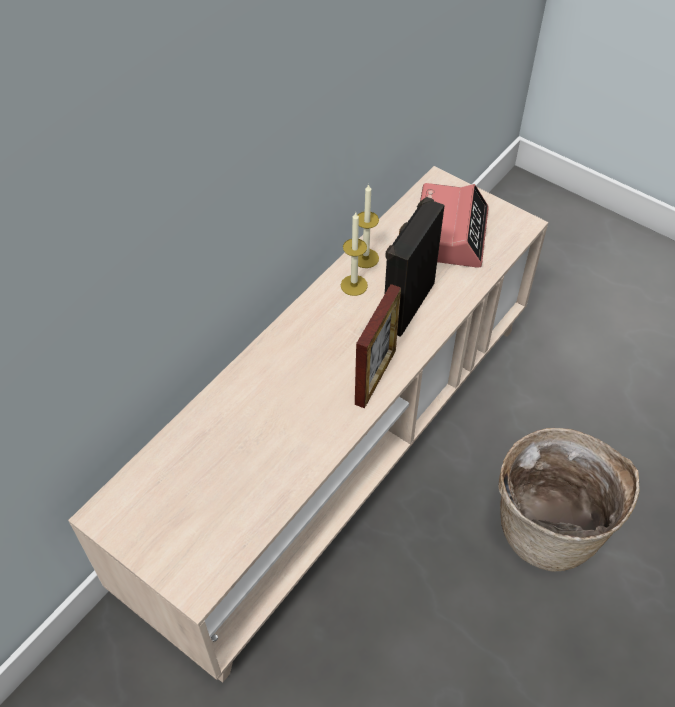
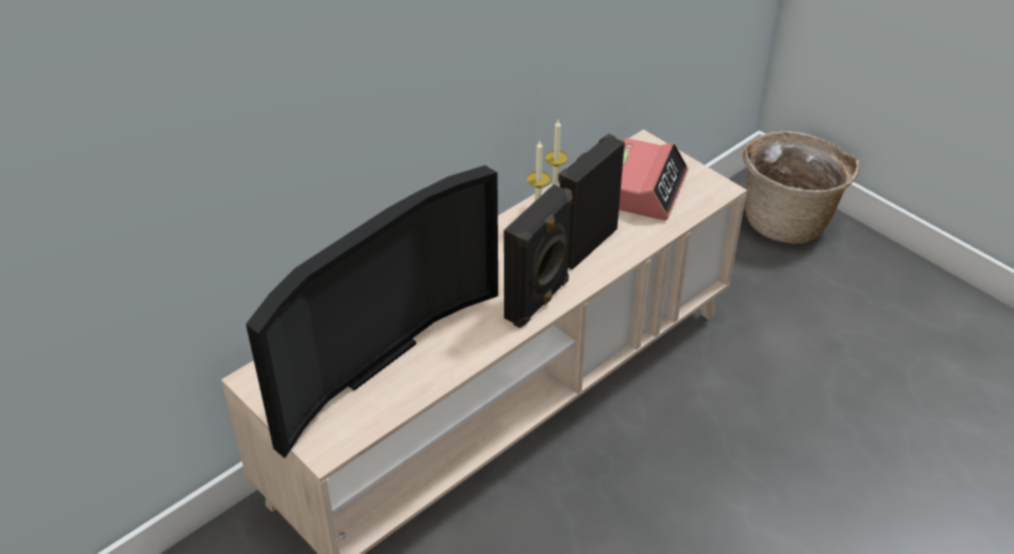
camera: 10 degrees right, 10 degrees down
(216, 467) = (367, 355): none -> television
(375, 377) = (538, 300): picture frame -> black speaker
(551, 524) = (715, 499): basket -> basket (788, 220)

